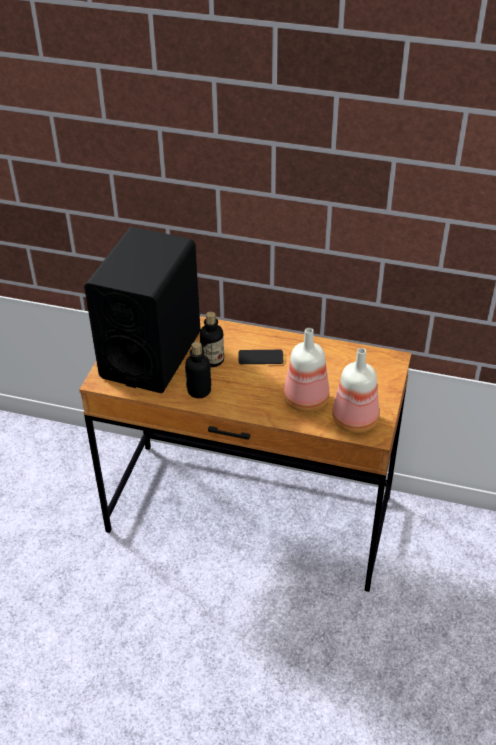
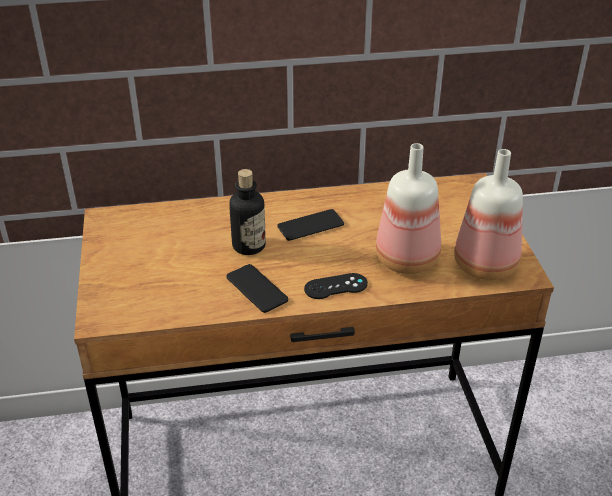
camera: 25 degrees left, 5 degrees down
(151, 355) = (157, 262): black speaker -> none
(199, 391) = (256, 289): bottle -> phone
(248, 404) = (336, 286): none -> black game controller

